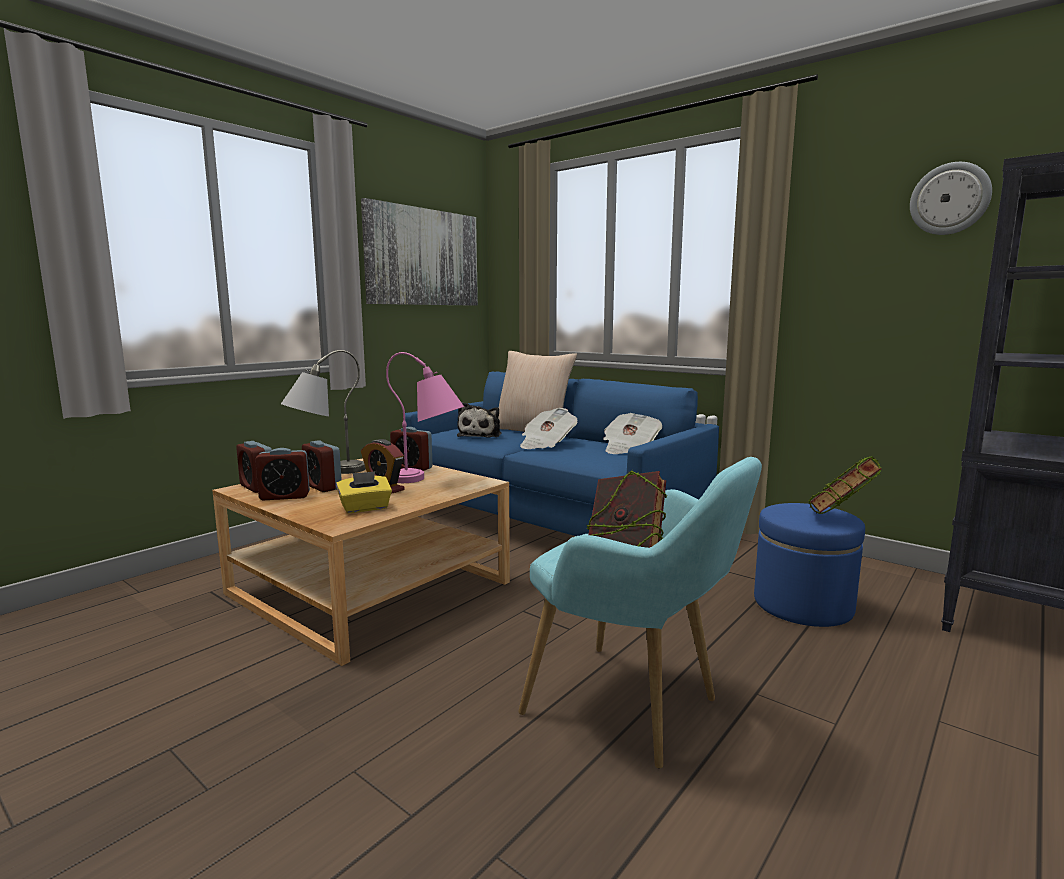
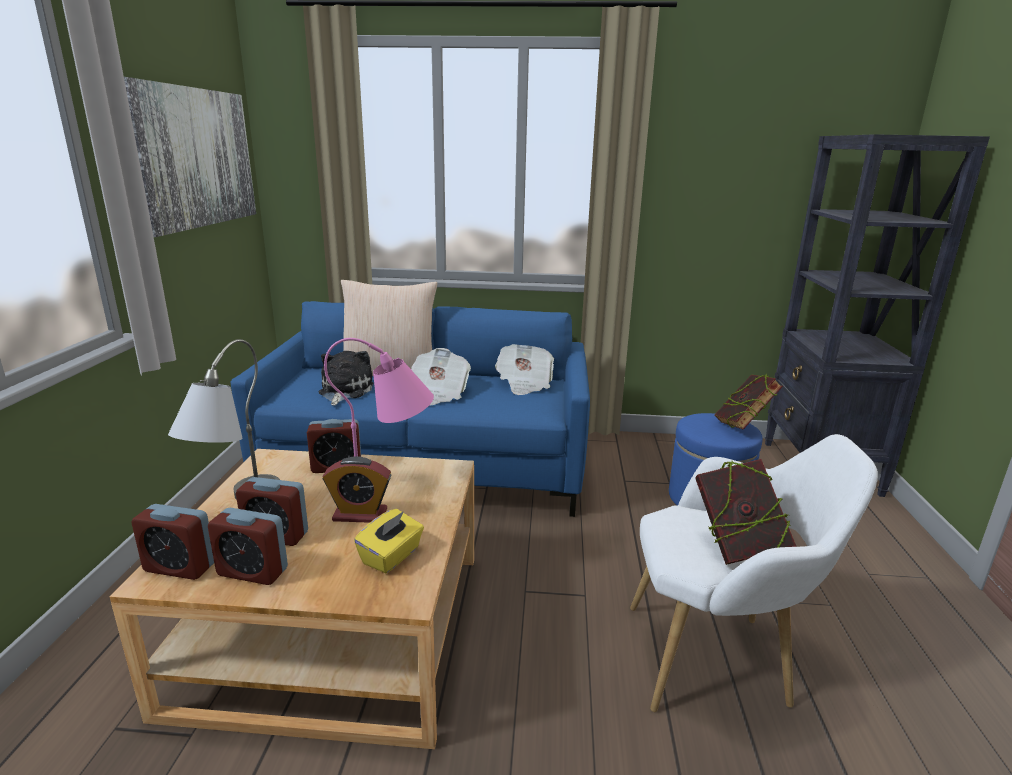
camera: 35 degrees left, 10 degrees up
(285, 496) = (252, 572): alarm clock -> alarm clock turned 60 degrees clockwise
(481, 435) = (344, 391): plush toy -> plush toy turned 150 degrees counterclockwise
(633, 709) = (718, 659): turquoise armchair -> white armchair
(949, 199) = (771, 139): wall clock -> none

